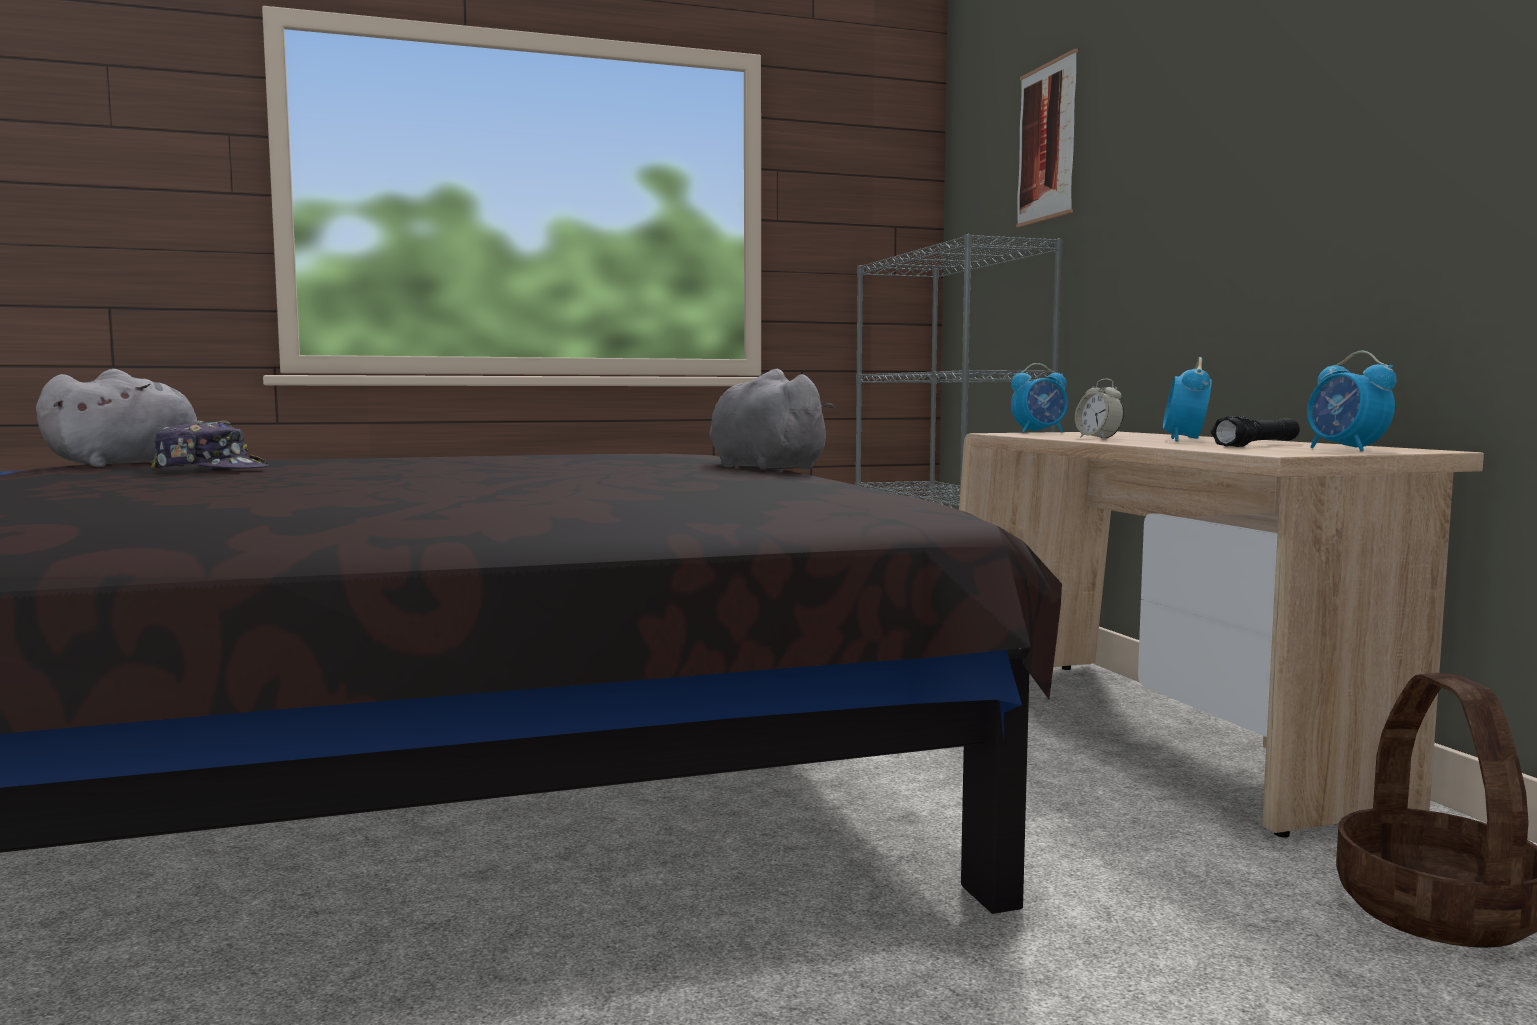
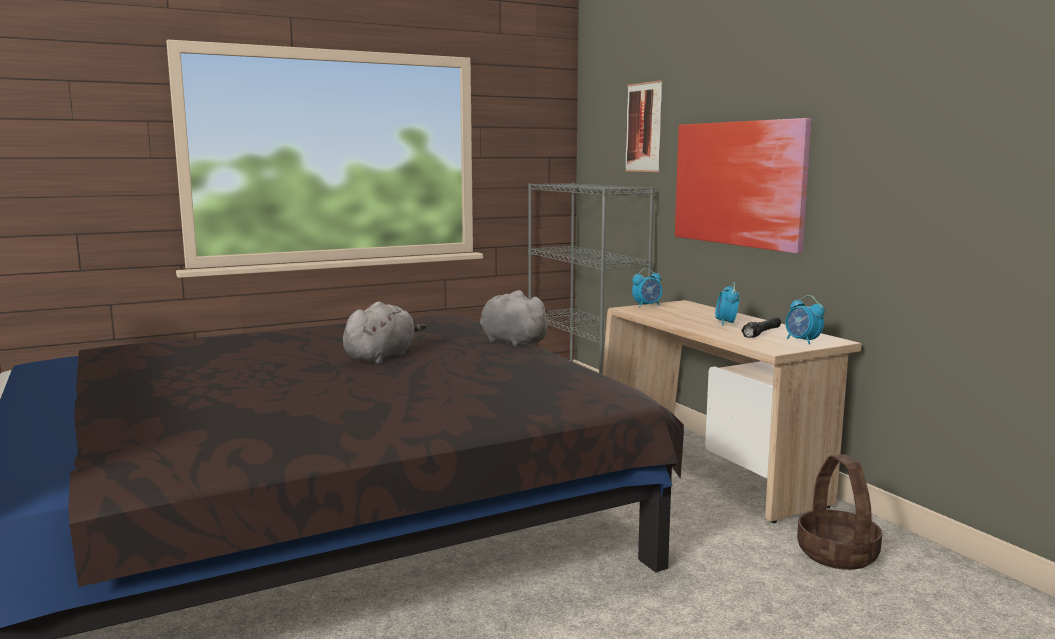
camera: 10 degrees left, 5 degrees up
(130, 464) = (140, 350): grey plush toy -> grey plush toy (381, 356)
(211, 470) = (209, 359): cap -> none
(1098, 438) = (682, 320): alarm clock -> none
(1215, 190) = (739, 183): none -> picture

